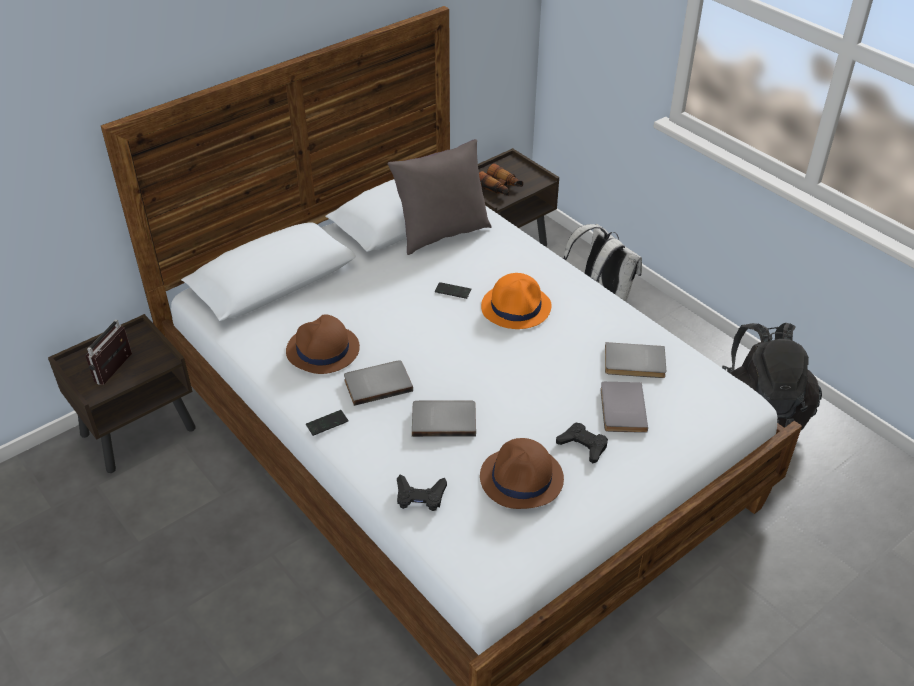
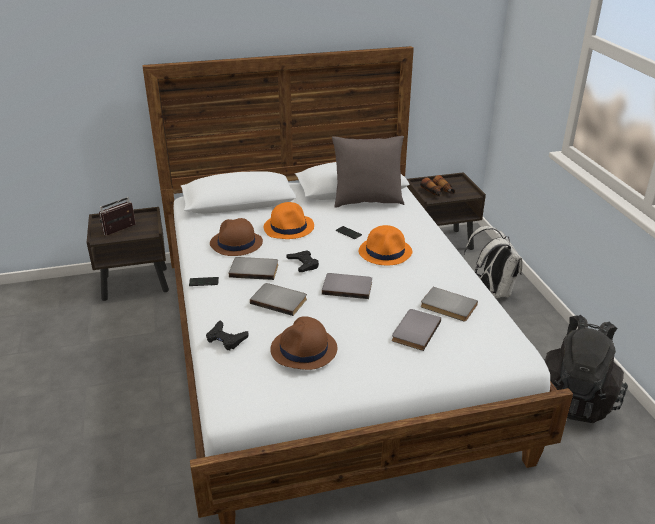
camera: 25 degrees right, 10 degrees down
(372, 304) = (289, 227): none -> orange hat
(508, 373) = (347, 287): none -> grey book
(583, 445) = (367, 344): black game controller -> black game controller (303, 264)

